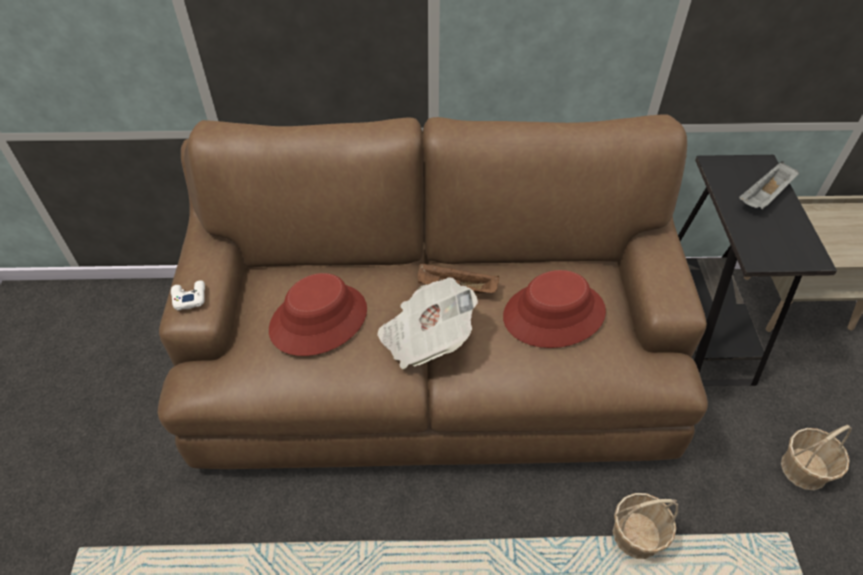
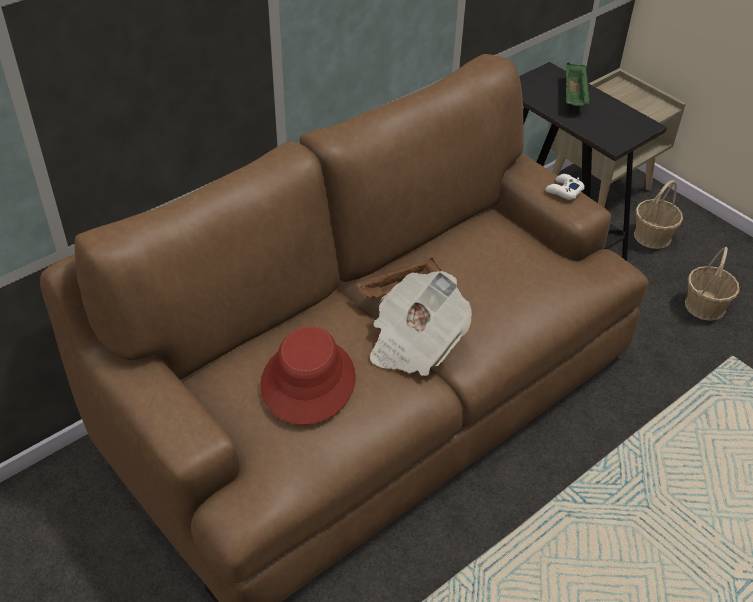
camera: 40 degrees left, 5 degrees down
(189, 297) = (176, 427): white game controller -> white game controller (563, 191)
(554, 314) = (495, 268): red hat -> none
(636, 536) = (647, 424): basket -> basket (652, 236)
(764, 197) = (574, 96): grey tray -> green tray

